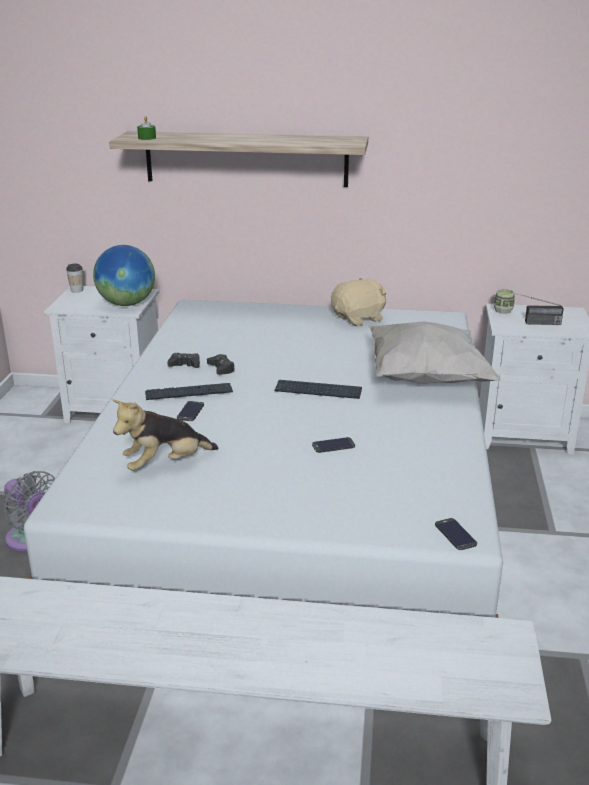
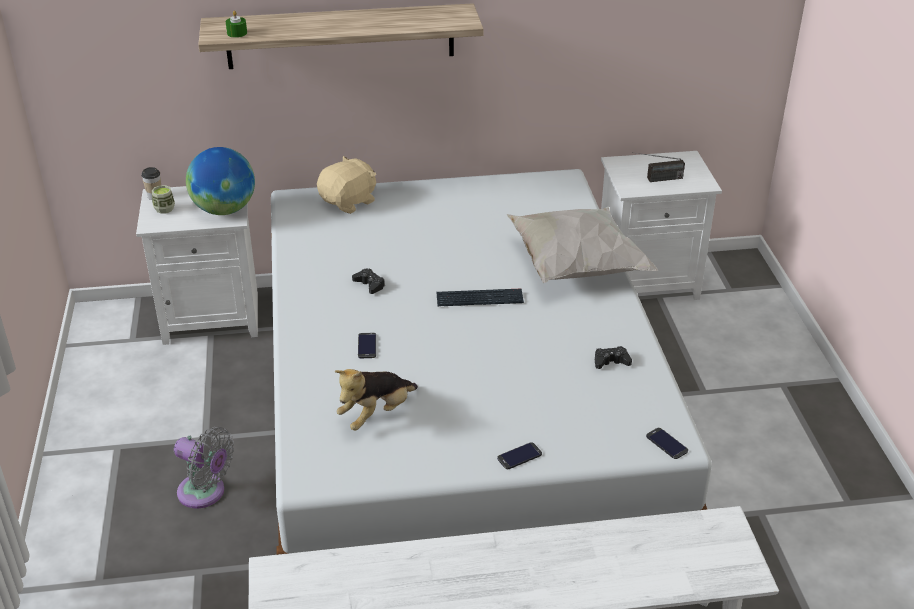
camera: 15 degrees left, 10 degrees up
(185, 365) = (329, 285): black game controller -> black game controller (611, 361)
(189, 393) = (353, 322): keyboard -> none
(333, 445) = (523, 364): phone -> phone (519, 456)
(359, 319) = (478, 194): beige plush toy -> beige plush toy (349, 202)
(503, 311) = (621, 166): cup -> cup (164, 209)

